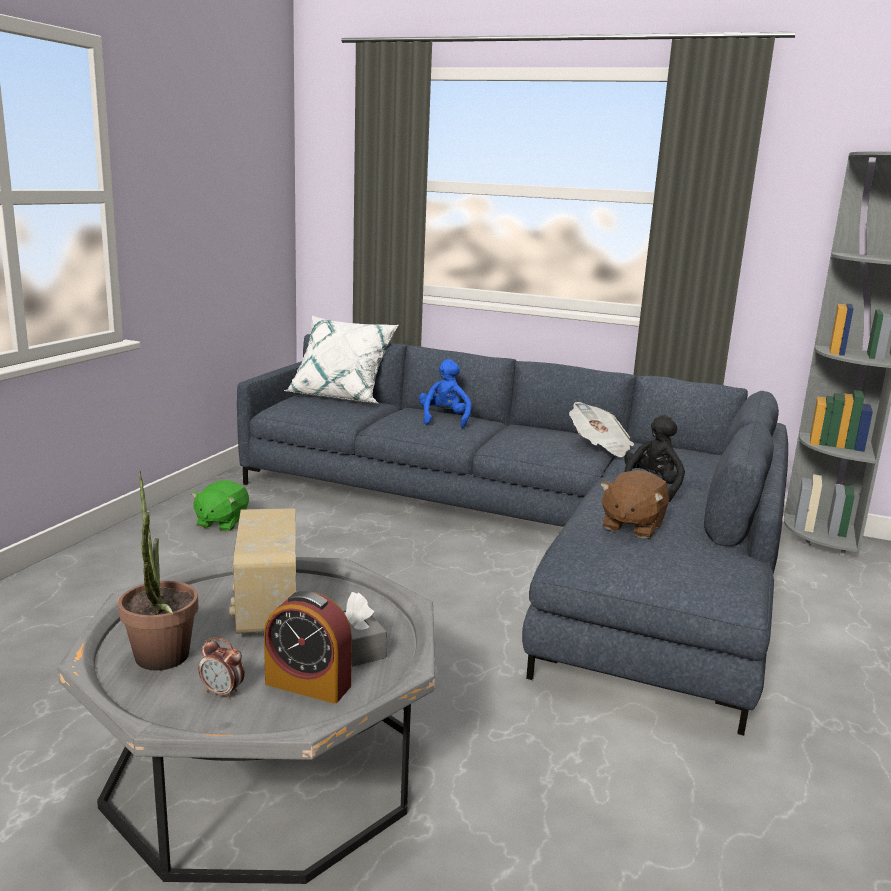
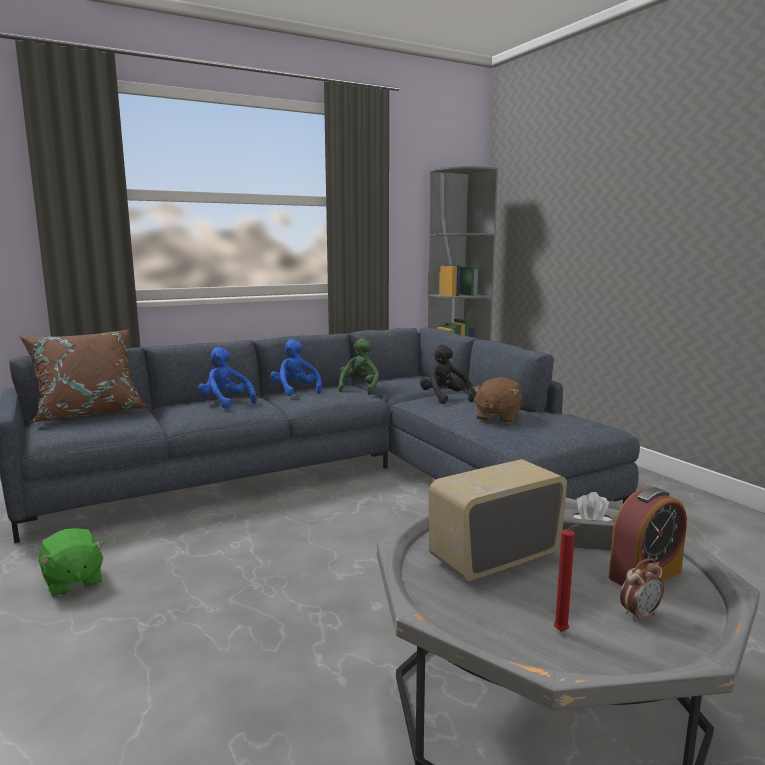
camera: 50 degrees left, 5 degrees down
(161, 663) = (563, 632): potted plant -> red candle
(266, 609) = (494, 558): radio -> radio turned 120 degrees clockwise
(341, 396) = (89, 413): white pillow -> brown pillow
(530, 428) = (295, 391): none -> blue plush toy
(600, 447) = (359, 389): newspaper -> green plush toy
(631, 526) = (497, 418): brown plush toy -> brown plush toy turned 45 degrees clockwise

